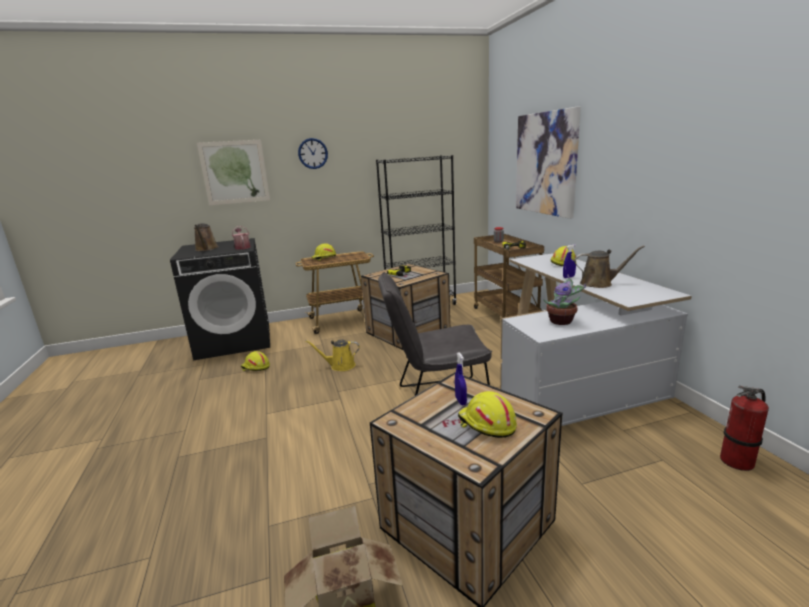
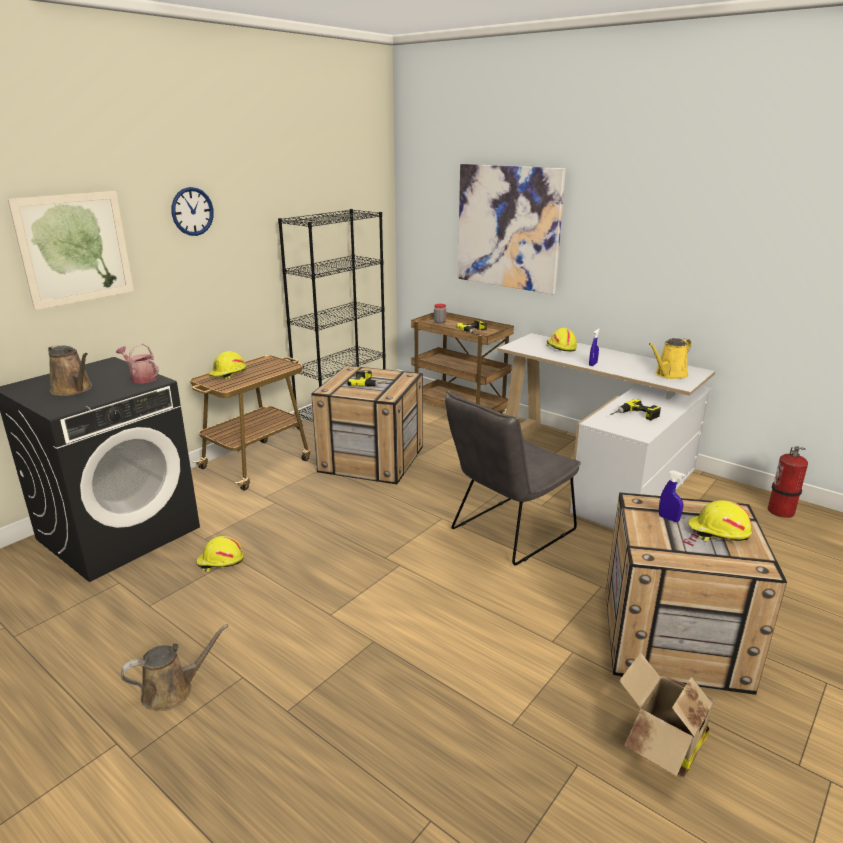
camera: 35 degrees left, 5 degrees up
(340, 366) = (343, 525): yellow watering can -> yellow watering can (669, 374)
(562, 321) = (634, 416): potted plant -> power drill
(599, 283) = (630, 368): brown watering can -> brown watering can (172, 690)

